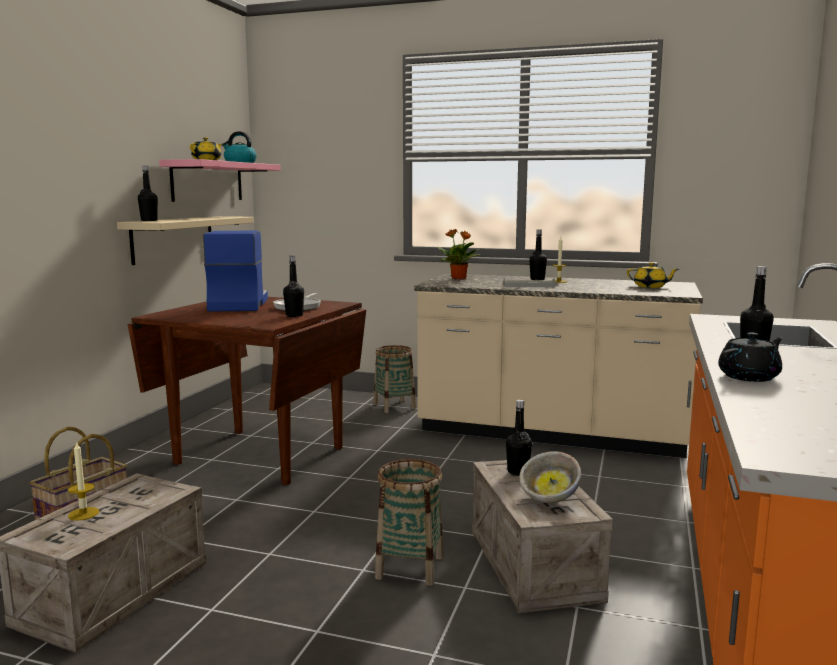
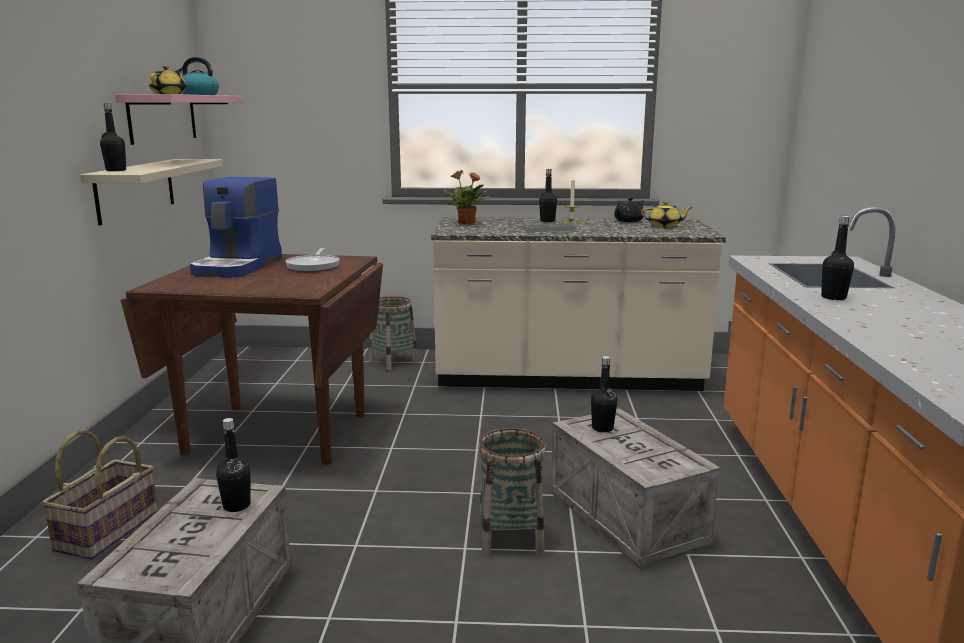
camera: 15 degrees left, 5 degrees up
(83, 514) = (168, 536): candle -> none
(238, 304) = (239, 266): coffee machine -> coffee machine turned 150 degrees counterclockwise
(294, 315) = (321, 277): black bottle -> black bottle (236, 506)
(549, 498) = (650, 453): bowl -> none
(749, 377) = (861, 325): black teapot -> black teapot (629, 221)

